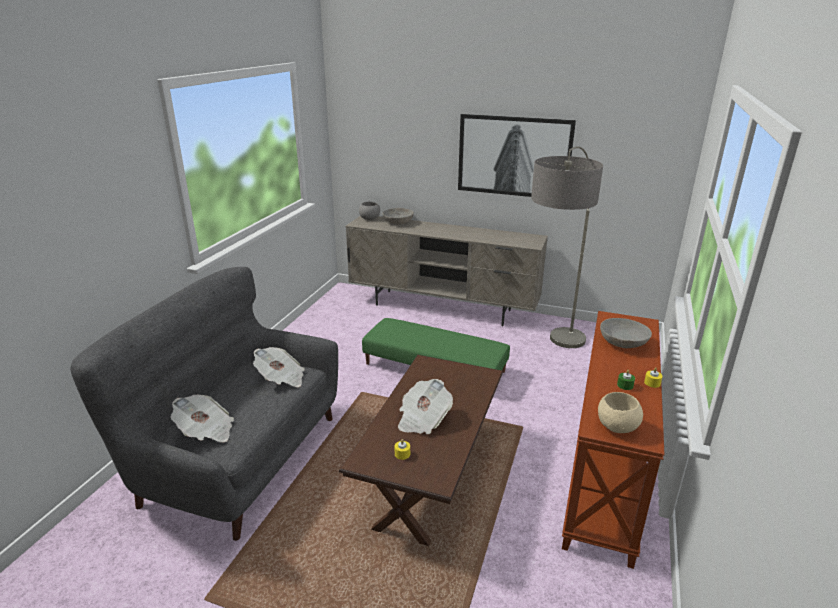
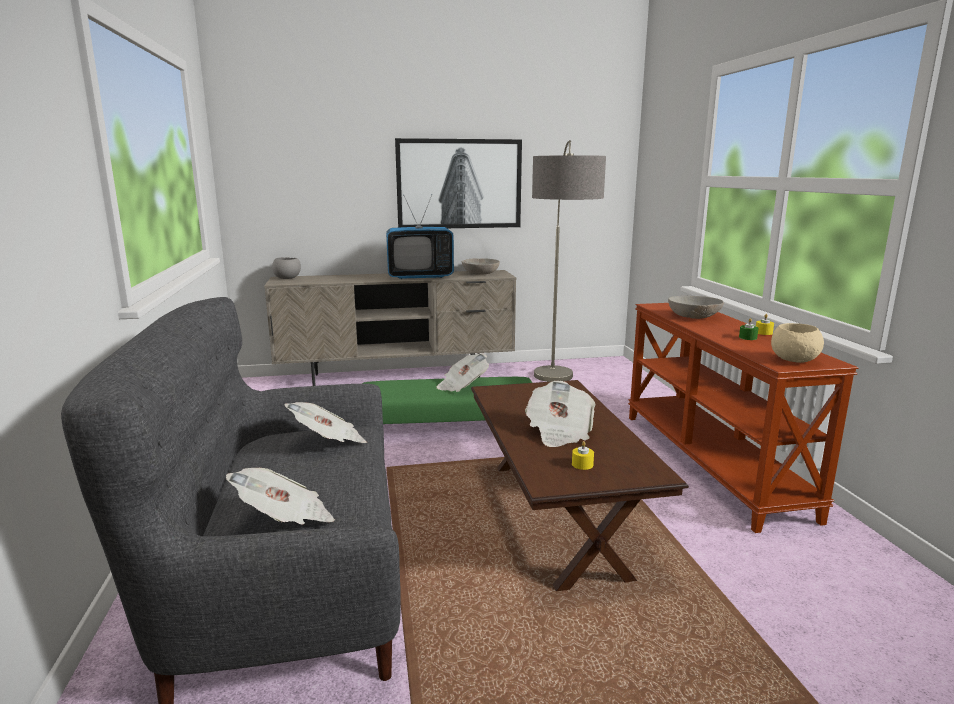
camera: 30 degrees left, 10 degrees down
(398, 222) = (328, 277): grey bowl -> grey bowl (480, 273)
(445, 341) = (462, 386): none -> newspaper
(464, 234) = (420, 277): none -> television

